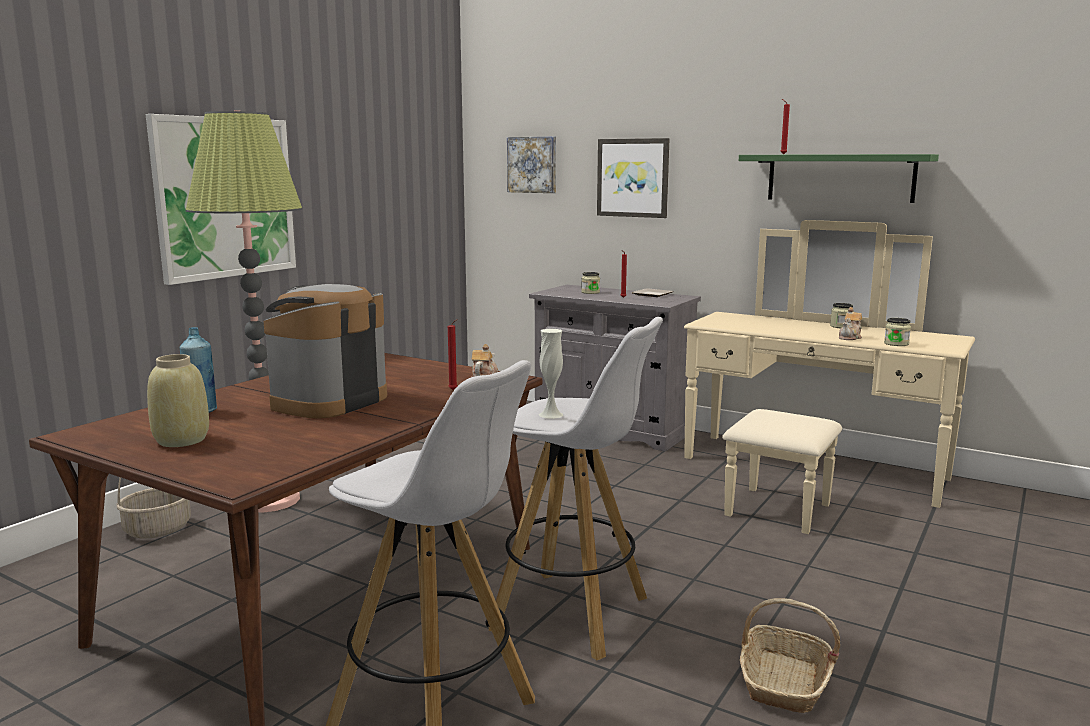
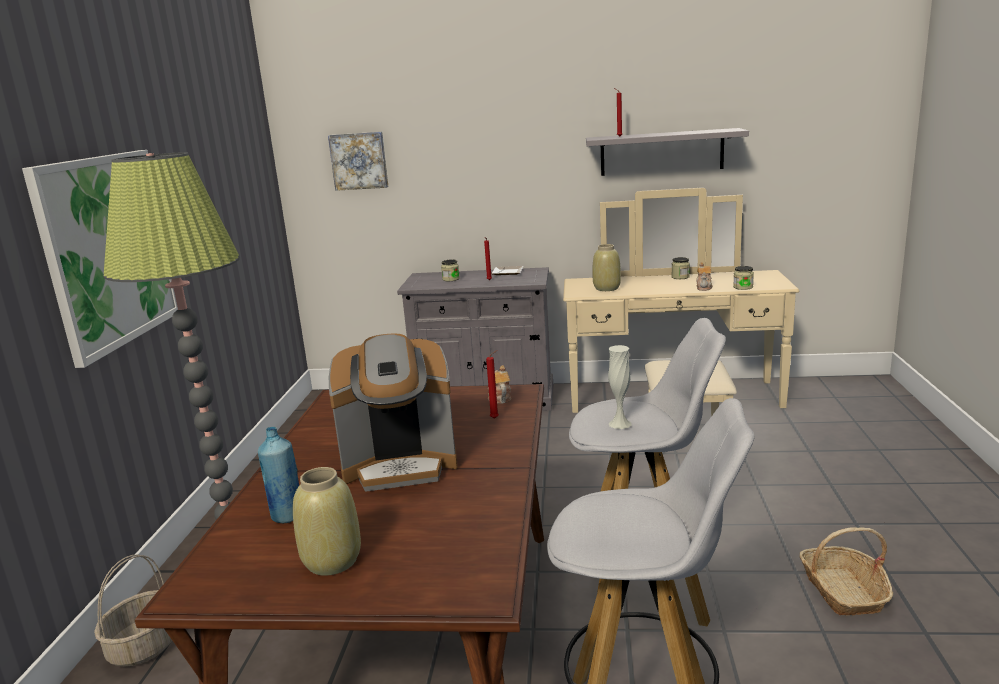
camera: 25 degrees left, 5 degrees up
(328, 401) = (400, 464): coffee machine -> coffee machine turned 105 degrees counterclockwise
(633, 178) = (469, 166): picture -> none
(742, 324) = (607, 288): none -> beige vase
(840, 178) = (661, 152): green shelf -> grey shelf

